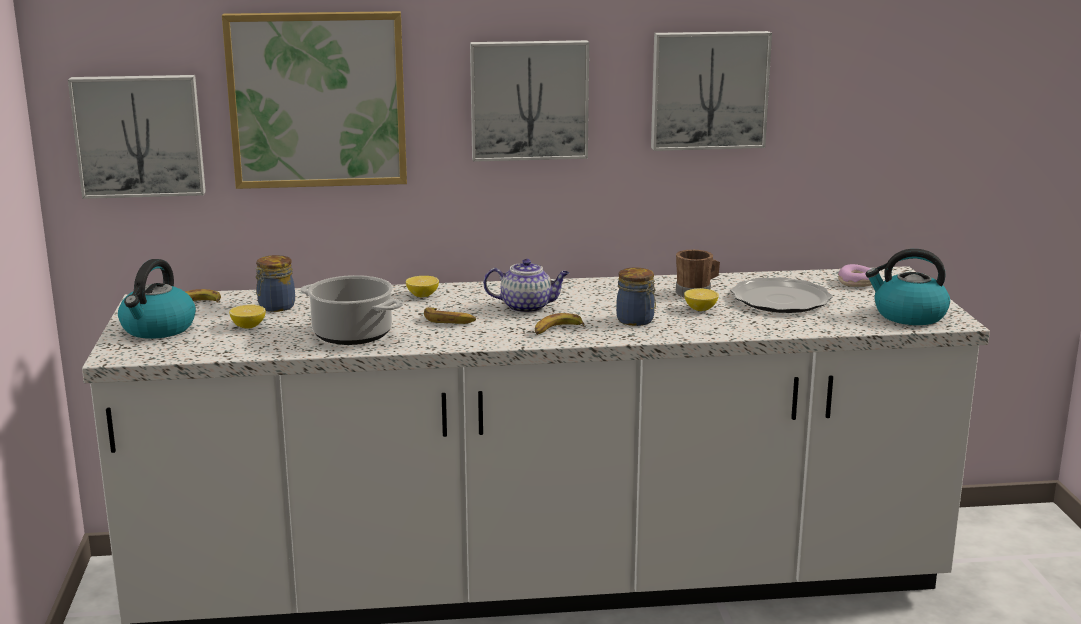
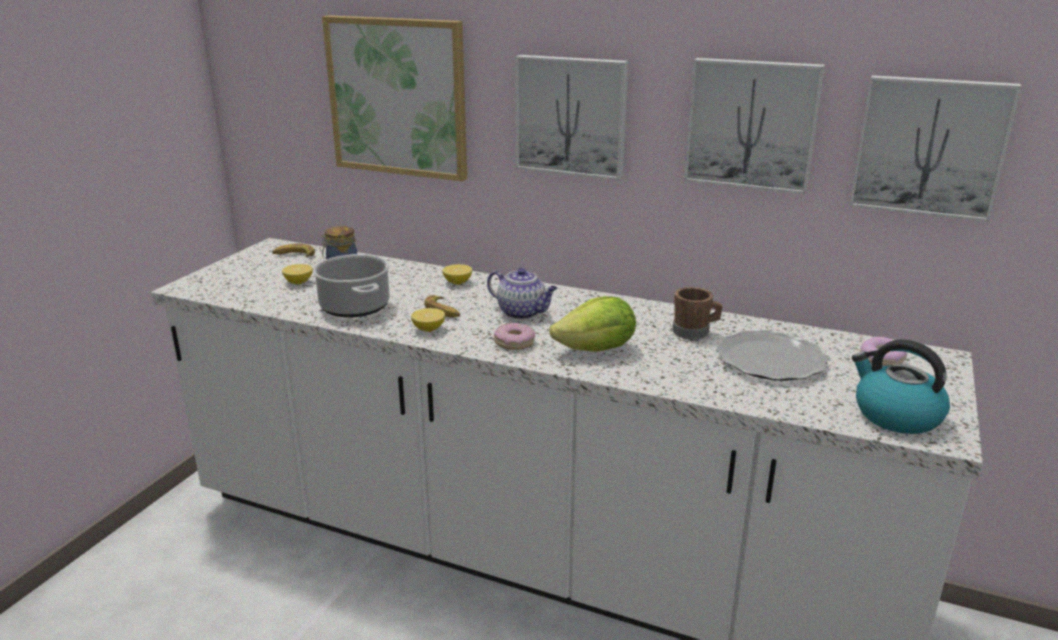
camera: 30 degrees right, 5 degrees up
(139, 135) = (277, 113): picture -> picture (930, 146)
(158, 329) = (241, 271): kettle -> none
(557, 330) = (514, 342): banana -> donut
(636, 321) = (597, 350): jar -> lettuce
(700, 309) = (674, 352): lemon -> lemon (428, 329)

